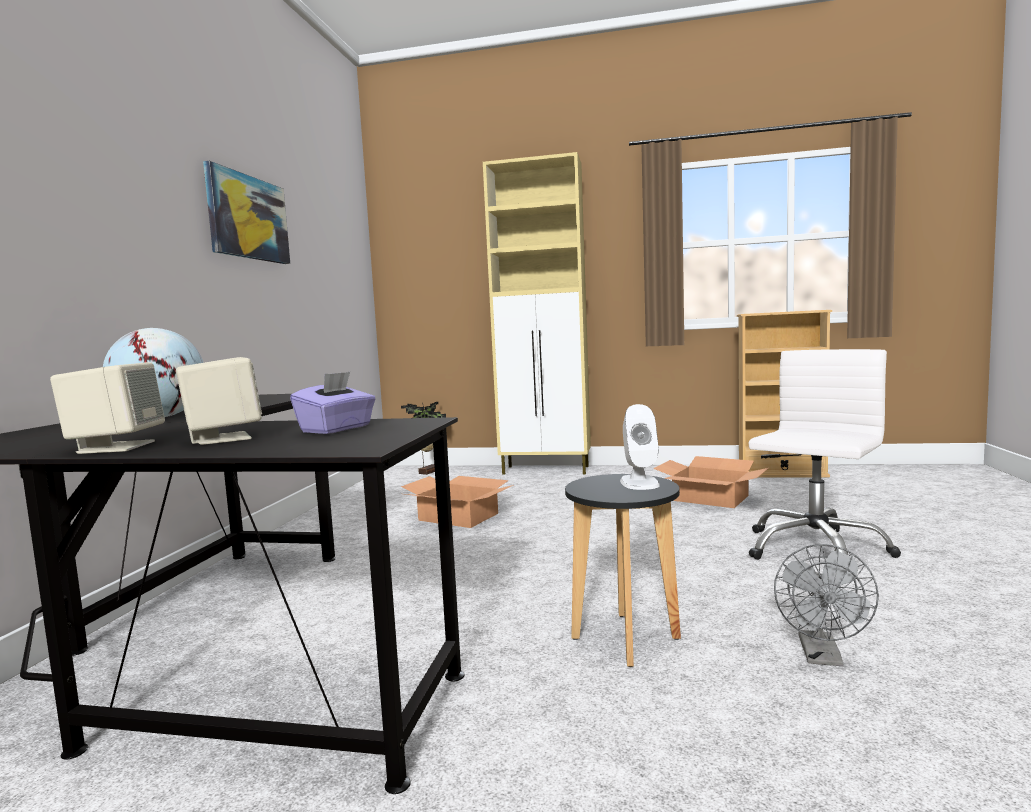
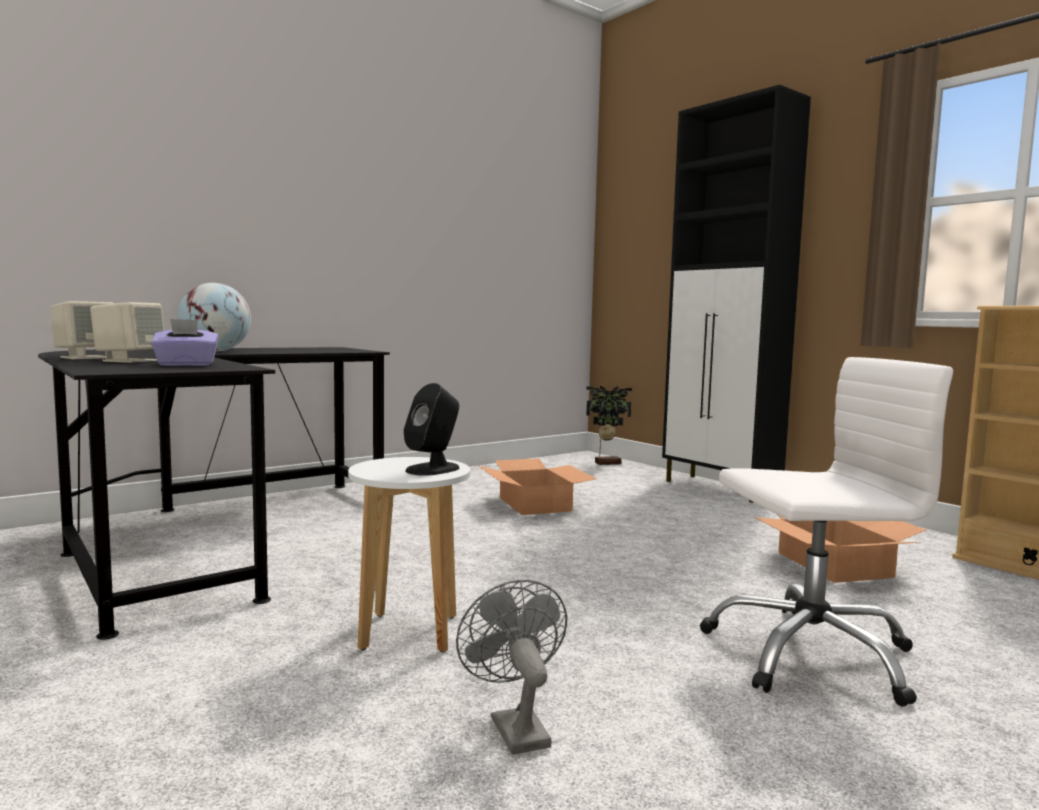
camera: 40 degrees right, 0 degrees up
(248, 217) = (404, 192): picture -> none
(547, 470) = (721, 489): beige cabinet -> black cabinet
(626, 639) = (409, 632): black stool -> white stool
(639, 482) = (433, 469): white speaker -> black speaker
(822, 657) = (514, 726): grey fan -> grey fan turned 105 degrees clockwise

